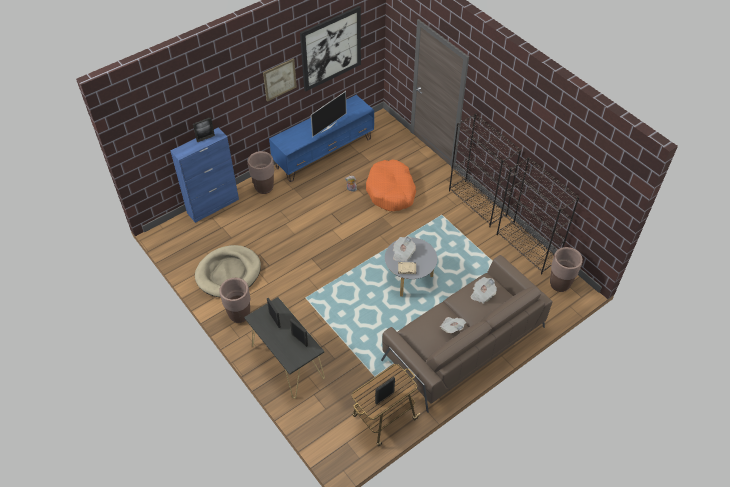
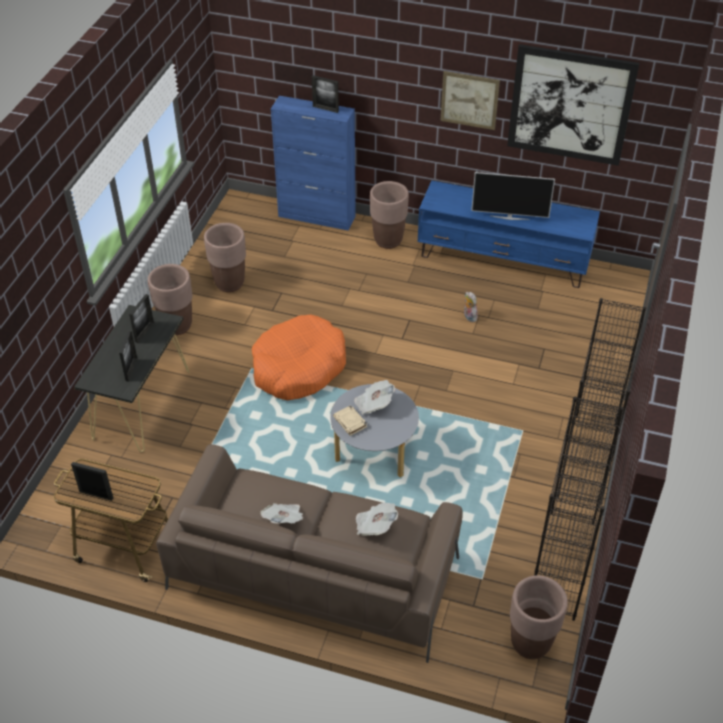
camera: 55 degrees right, 5 degrees down
(228, 273) = (230, 283): beige dog bed -> brown planter
(391, 191) = (508, 356): orange dog bed -> orange dog bed (298, 367)

